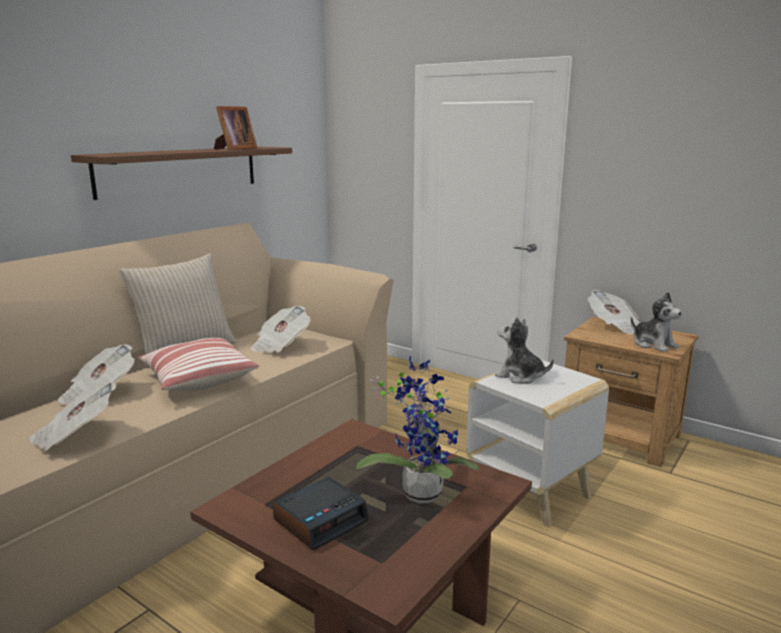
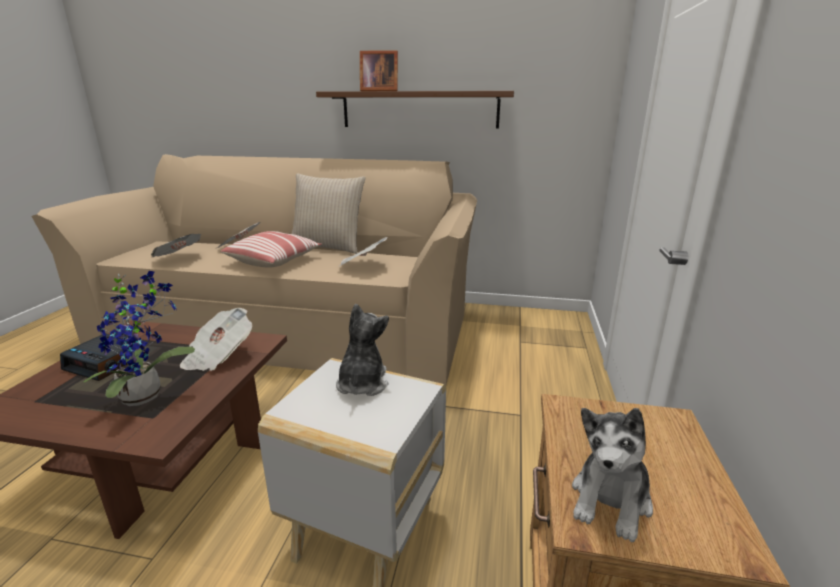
camera: 65 degrees right, 5 degrees up
(234, 149) = (454, 90): picture frame -> picture frame (378, 91)
(613, 326) = (664, 437): newspaper -> newspaper (218, 356)

